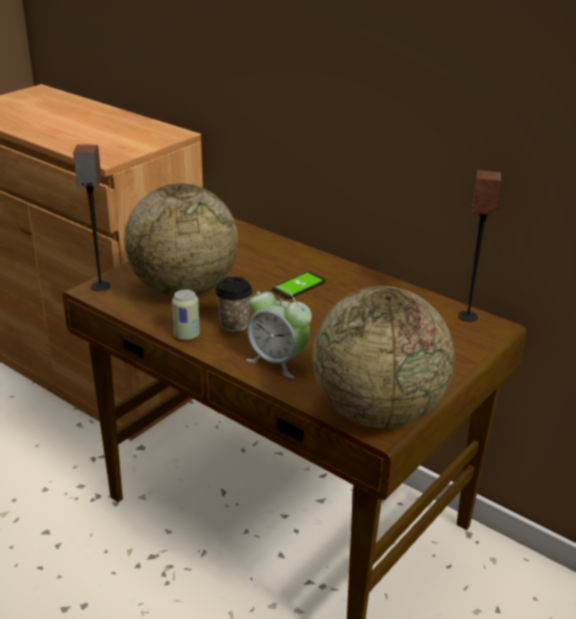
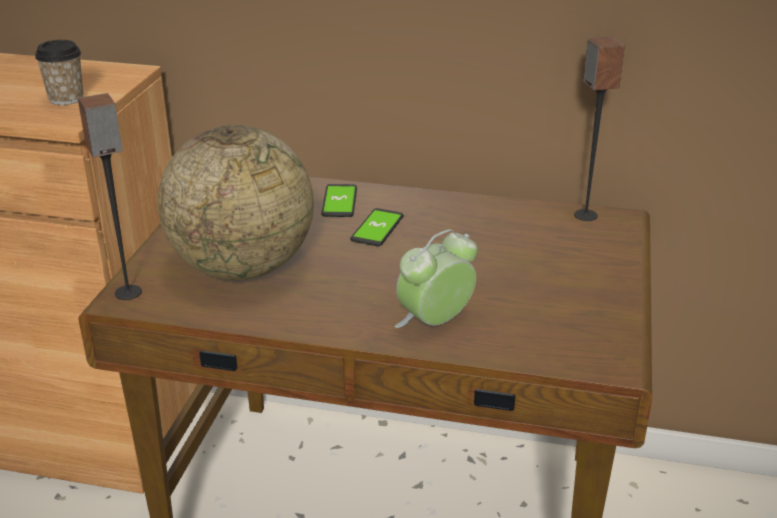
camera: 25 degrees left, 0 degrees up
(186, 335) = (298, 323): can -> none
(234, 324) = (343, 293): cup -> cup (66, 99)
(277, 361) = (435, 322): alarm clock -> alarm clock turned 135 degrees clockwise
(289, 260) = (339, 202): none -> phone
(377, 412) = (595, 347): globe -> none

